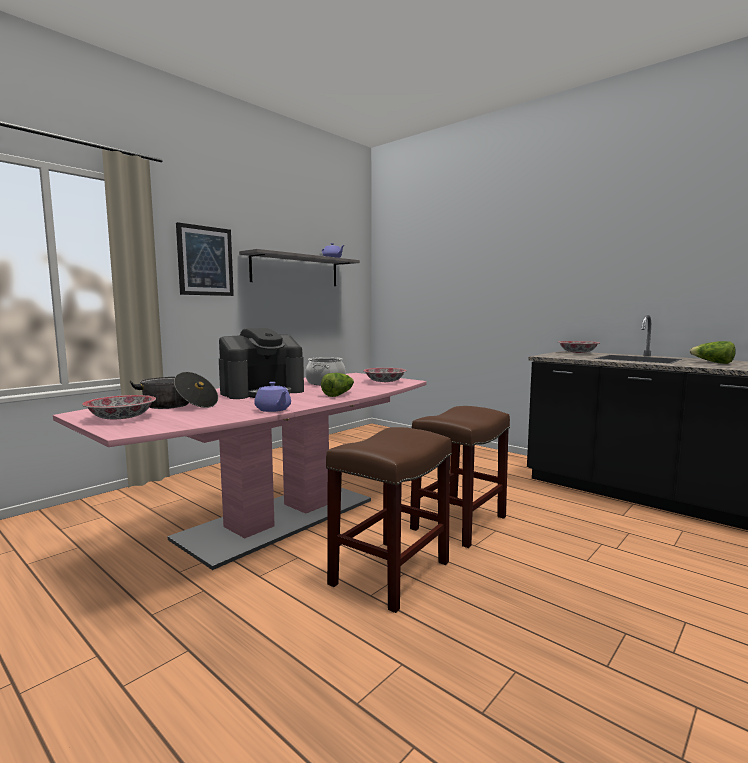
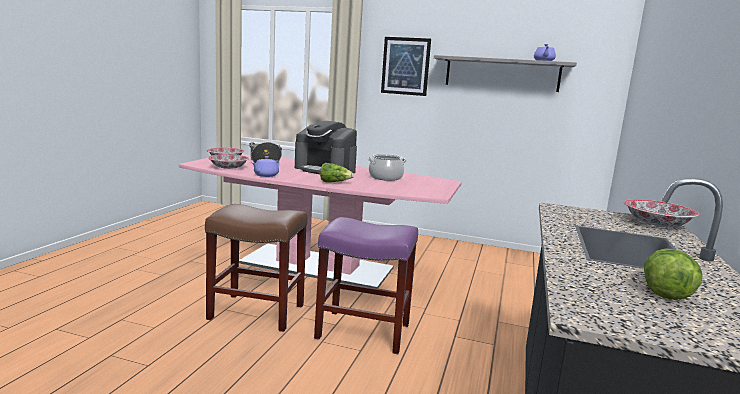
camera: 65 degrees right, 5 degrees up
(384, 382) = (417, 189): bowl -> bowl (228, 168)
(459, 523) = (362, 331): brown stool -> purple stool

